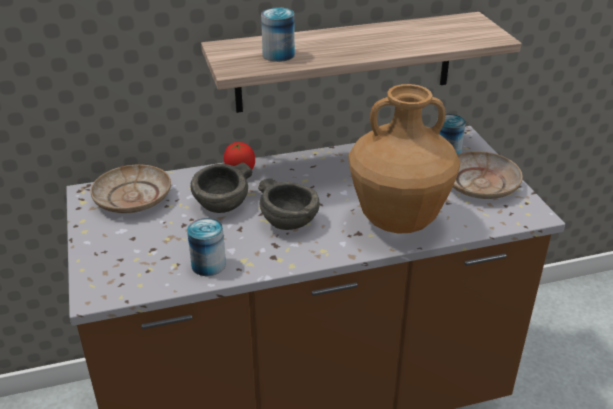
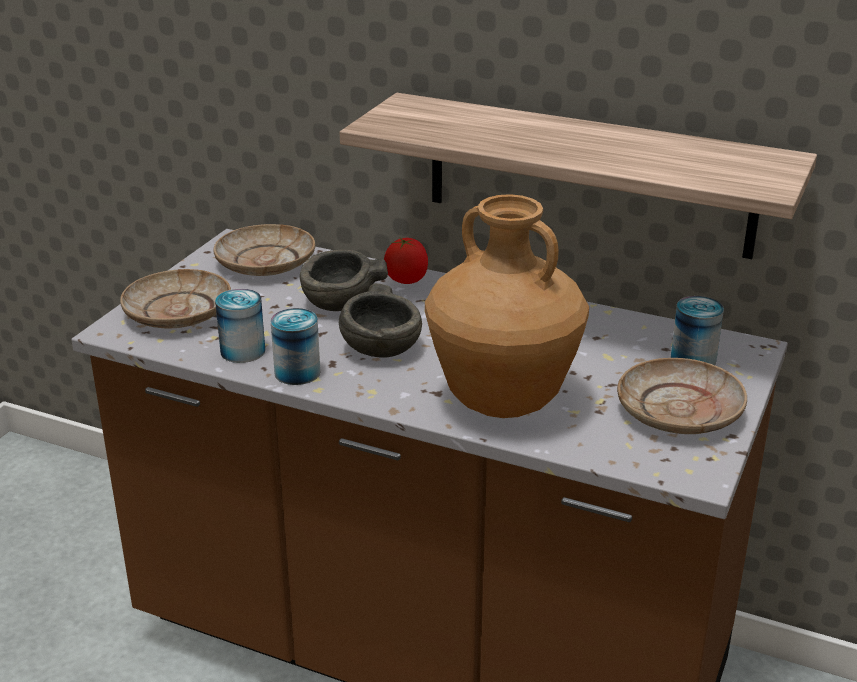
camera: 40 degrees right, 5 degrees down
(123, 260) = (177, 313): none -> beige plate
(278, 55) = (449, 126): can -> can (297, 372)

